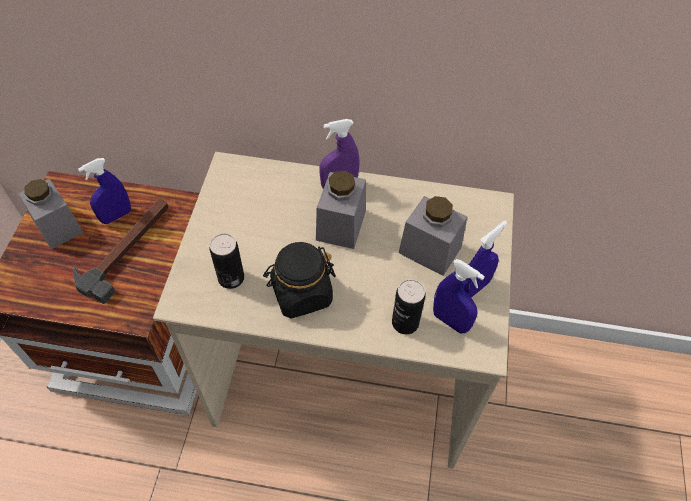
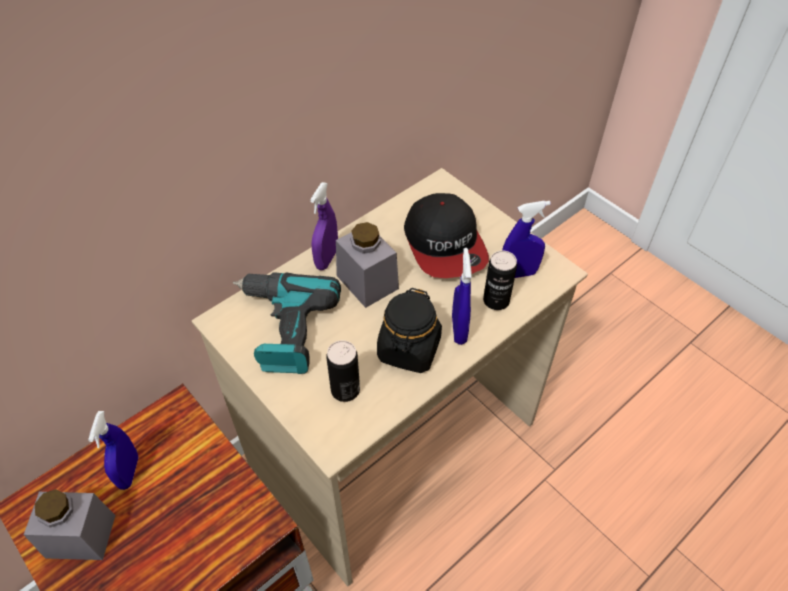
camera: 50 degrees left, 5 degrees down
(126, 248) = (178, 486): hammer -> none
(252, 205) = (283, 328): none -> power drill
(430, 250) = (445, 244): grey jar -> cap
(474, 288) = (502, 242): blue spray bottle -> blue spray bottle (459, 329)

